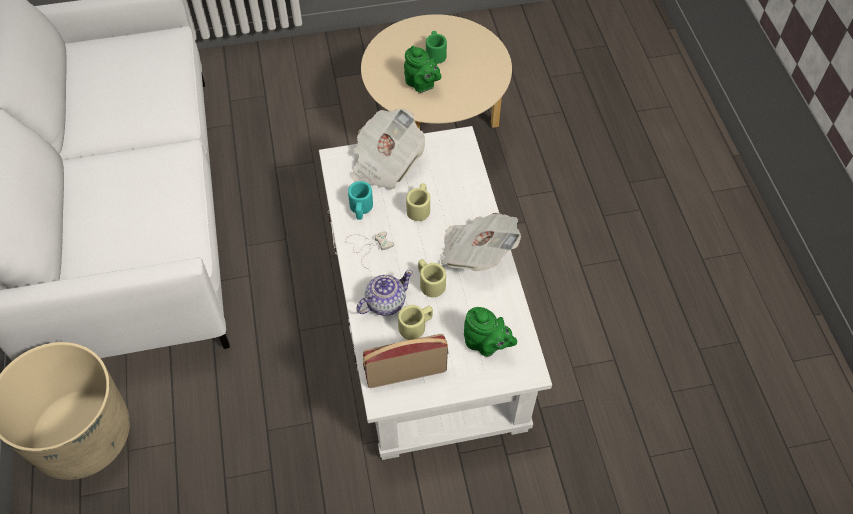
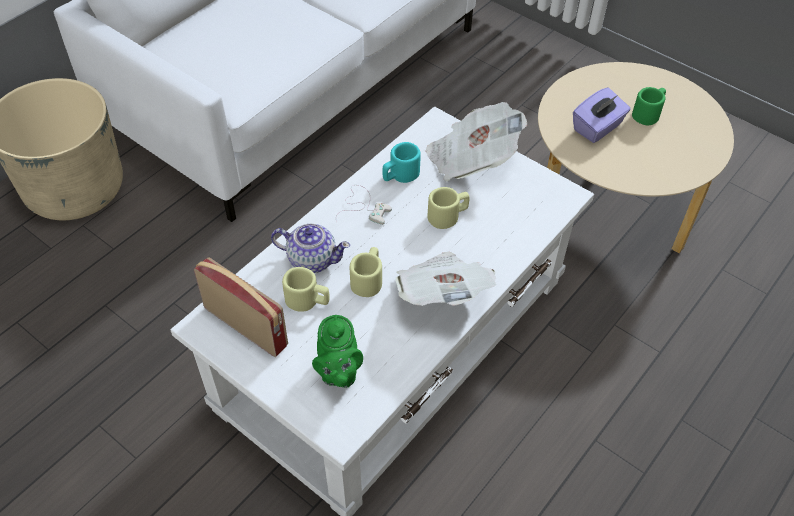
camera: 50 degrees right, 5 degrees down
(421, 85) = (597, 128): green teapot -> purple tissue box

